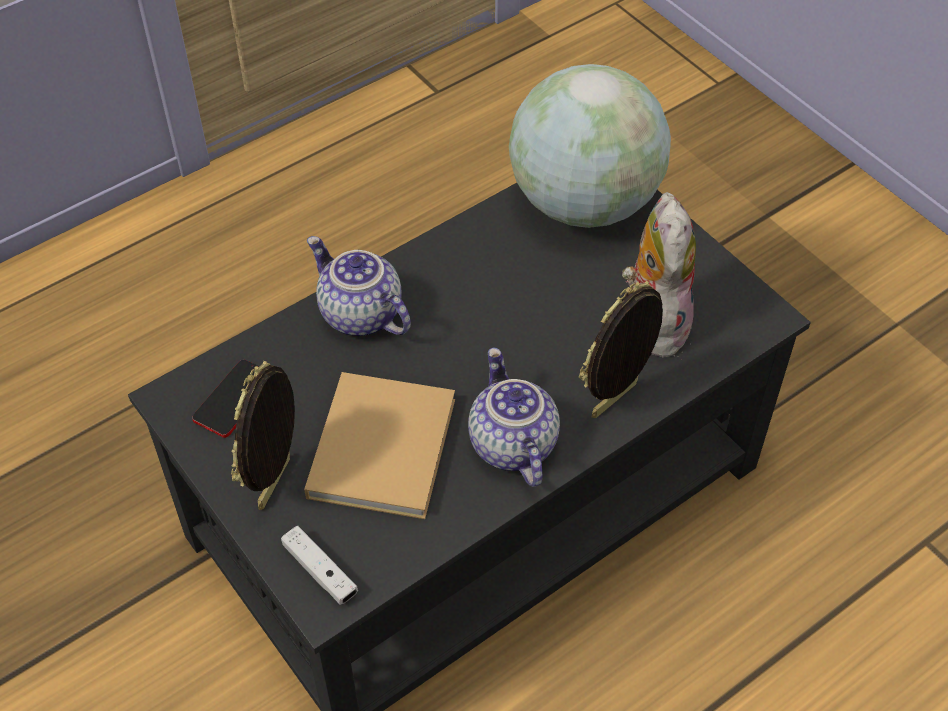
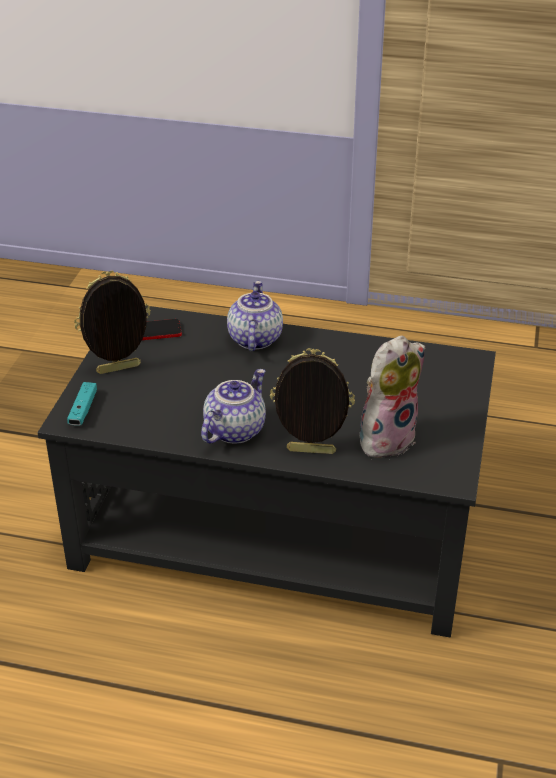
camera: 50 degrees right, 15 degrees down
(320, 571) = (83, 410): white game controller -> turquoise game controller
(383, 443) = (182, 389): beige book -> none
(584, 203) = (438, 370): globe -> none

